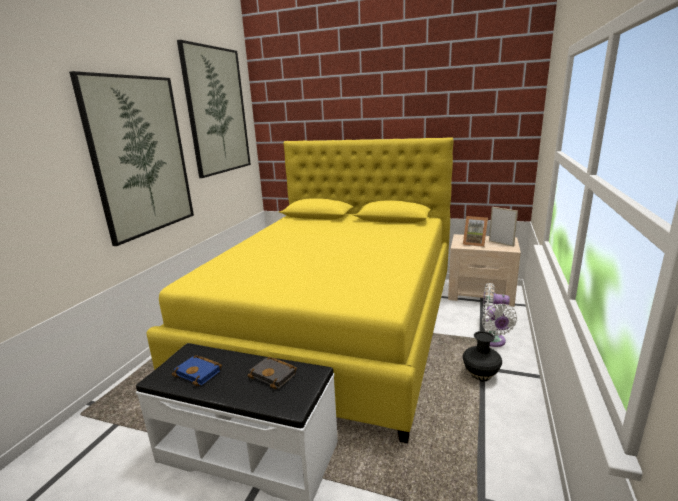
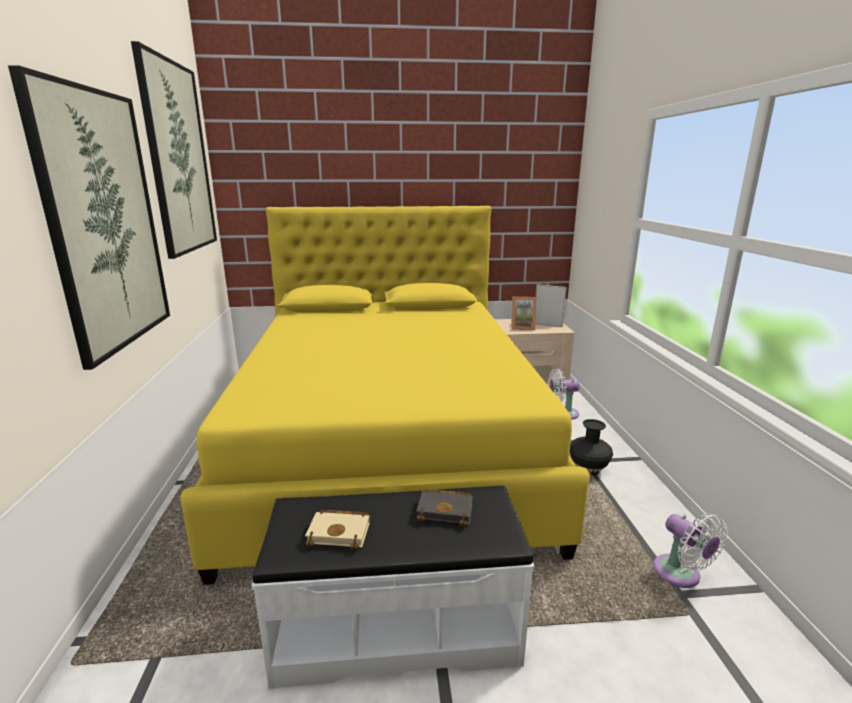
camera: 25 degrees left, 0 degrees up
(200, 373) = (341, 532): blue book -> beige book
(493, 341) = (575, 432): white fan -> white fan (680, 575)

